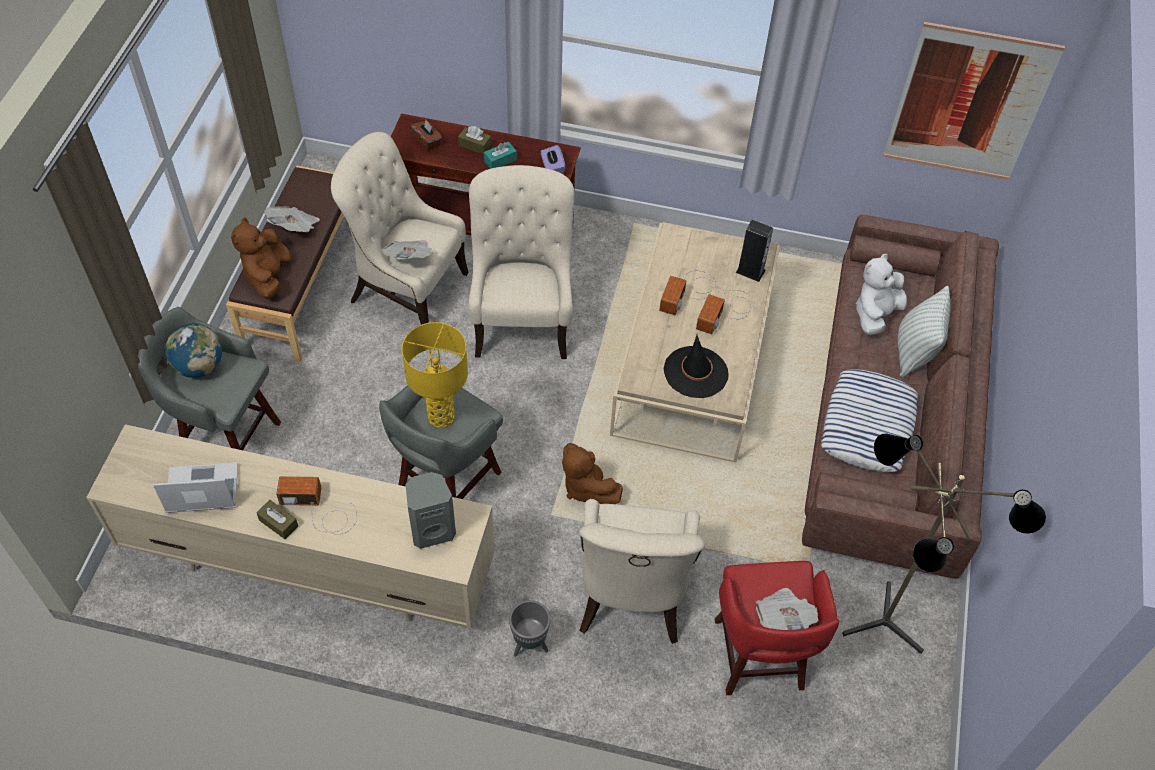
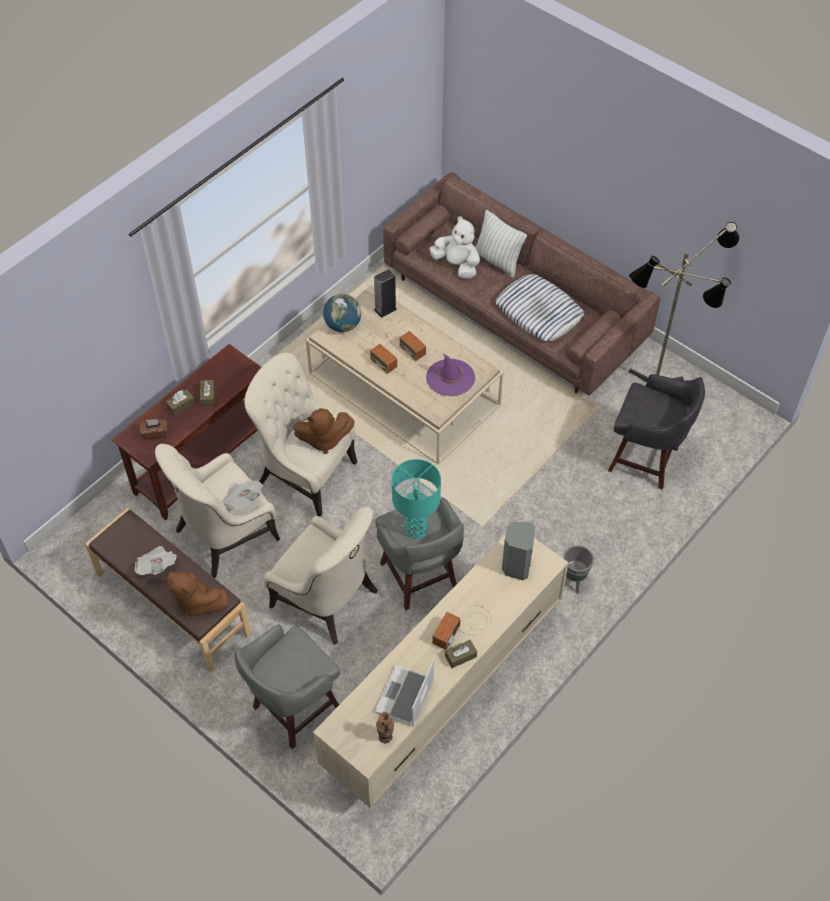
camera: 60 degrees left, 0 degrees up
(143, 492) = (385, 737): none -> vase
(199, 366) = (275, 669): globe -> globe (342, 325)
(441, 416) = (416, 529): yellow table lamp -> turquoise table lamp
(500, 160) = (208, 396): turquoise tissue box -> brown tissue box
(552, 168) = (238, 368): purple tissue box -> none
(586, 487) = (471, 496): brown plush toy -> brown plush toy (324, 439)
(632, 592) = (565, 506): beige armchair -> beige armchair (326, 598)
(695, 372) = (450, 377): black hat -> purple hat
(758, 659) = (646, 461): red stool -> grey stool
(783, 617) = (667, 412): newspaper -> none
(875, 314) = (457, 265): white plush toy -> white plush toy turned 150 degrees clockwise
(968, 103) = (403, 108): picture -> none

